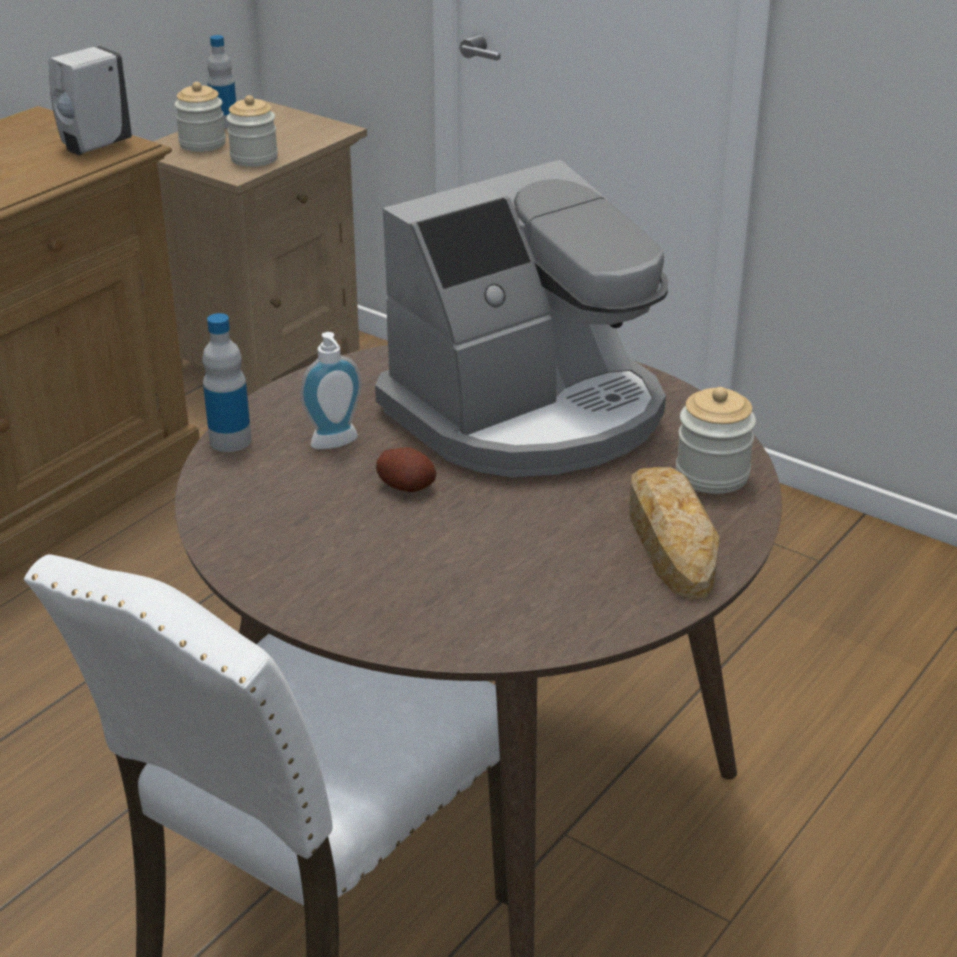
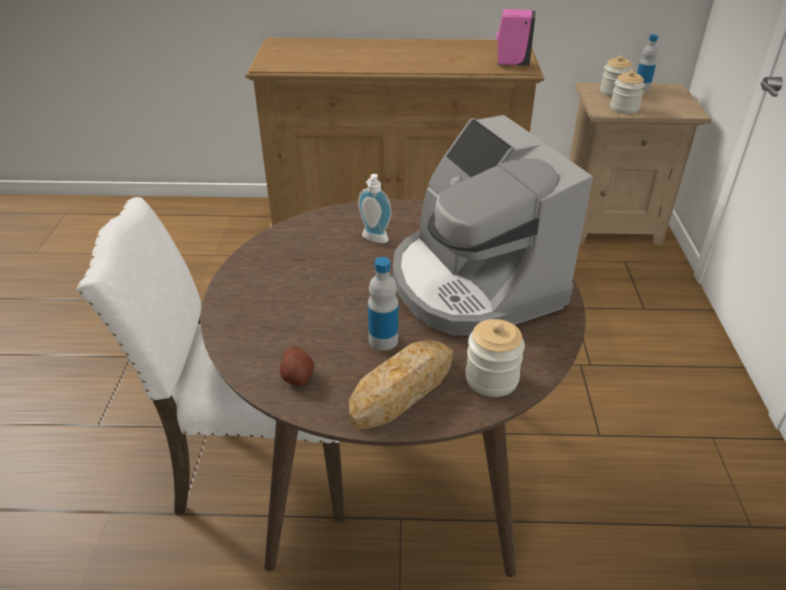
camera: 55 degrees right, 5 degrees up
(94, 146) = (511, 64): white soap dispenser -> pink soap dispenser
(230, 441) = (343, 212): bottle -> bottle (383, 340)
(407, 486) = (359, 275): potato -> potato (298, 376)
(528, 413) = (473, 283): coffee machine -> coffee machine turned 45 degrees clockwise

